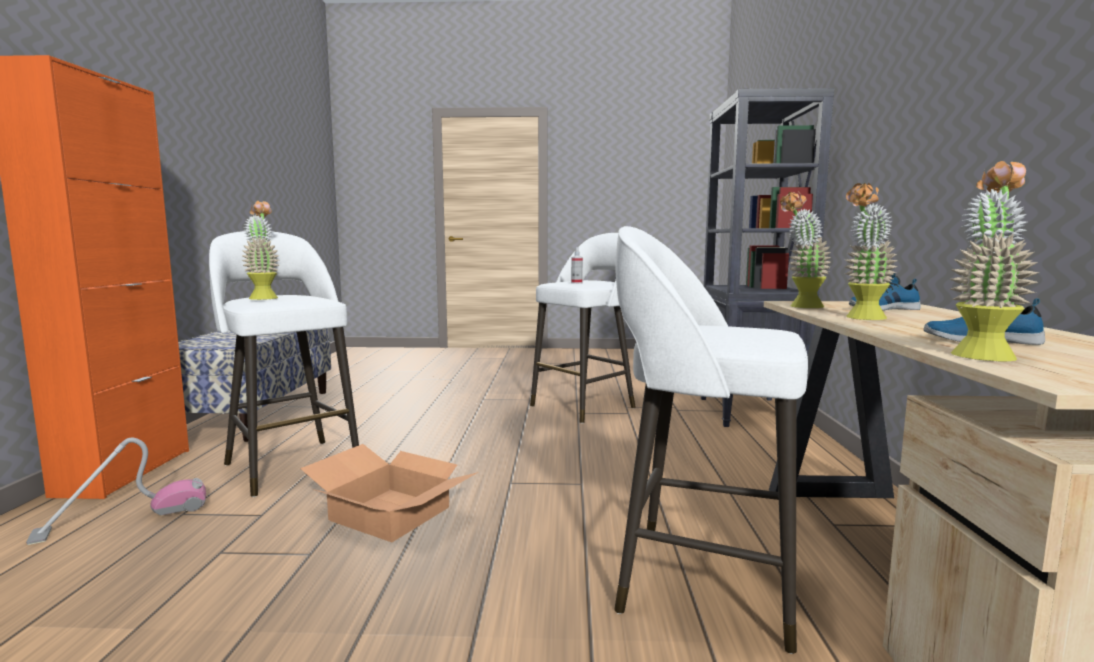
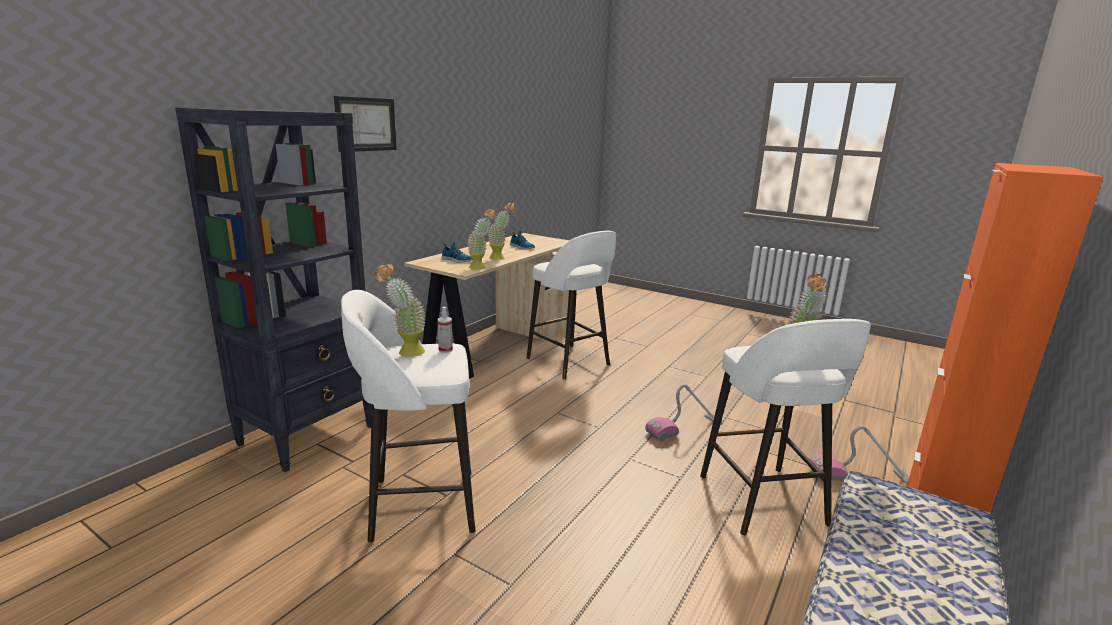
camera: 150 degrees left, 10 degrees up
(388, 514) = (684, 428): cardboard box -> vacuum cleaner
(902, 73) = (366, 124): none -> picture
(981, 354) = (545, 246): potted plant -> potted plant (404, 353)

